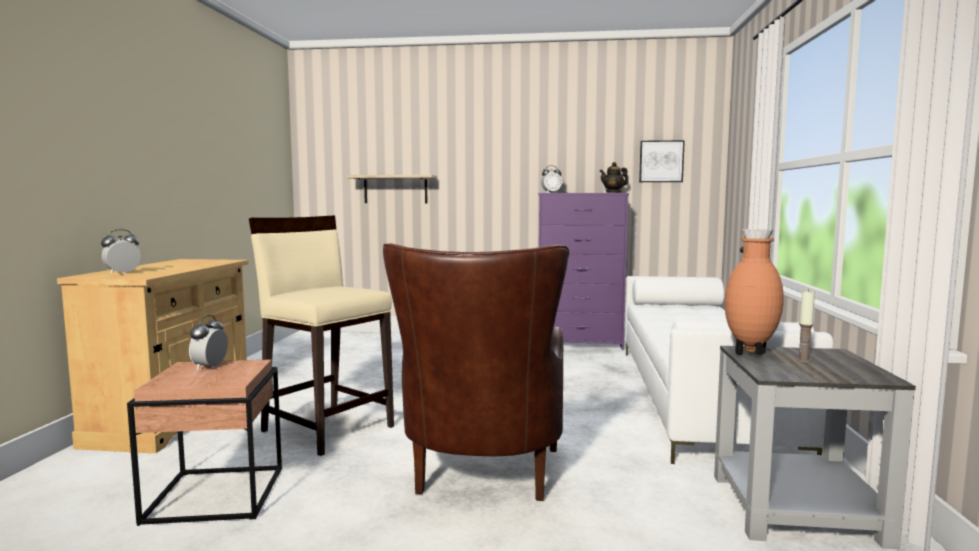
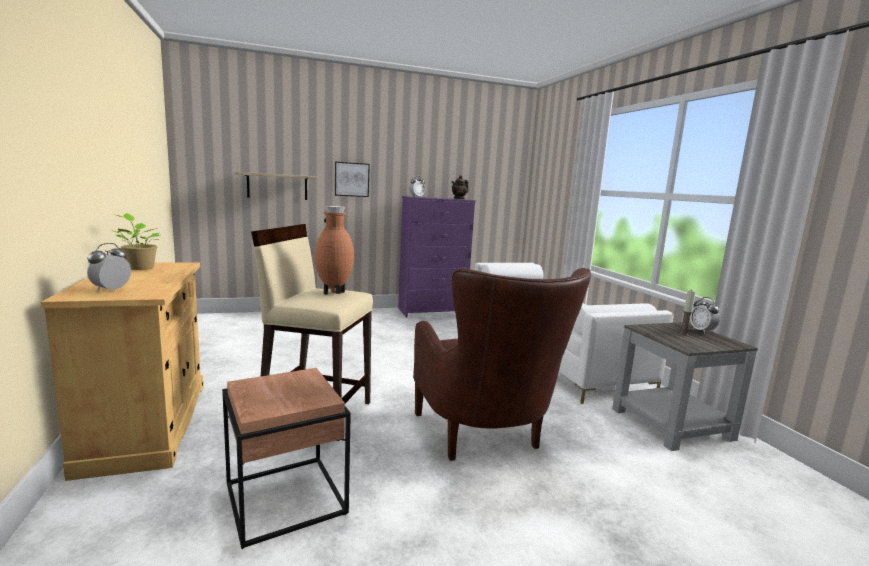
camera: 25 degrees left, 5 degrees up
(186, 262) = (140, 267): none -> potted plant
(210, 367) = (273, 384): alarm clock -> alarm clock (702, 331)
(661, 161) = (488, 176): picture -> picture (351, 179)
(751, 354) = (651, 331): brown vase -> brown vase (334, 293)

